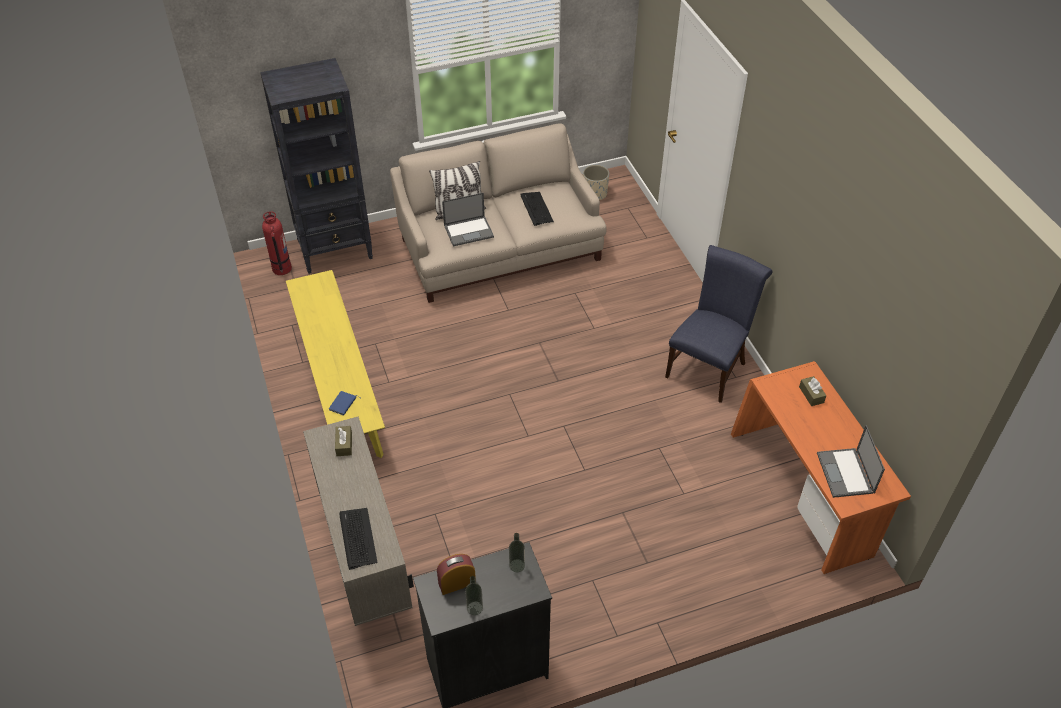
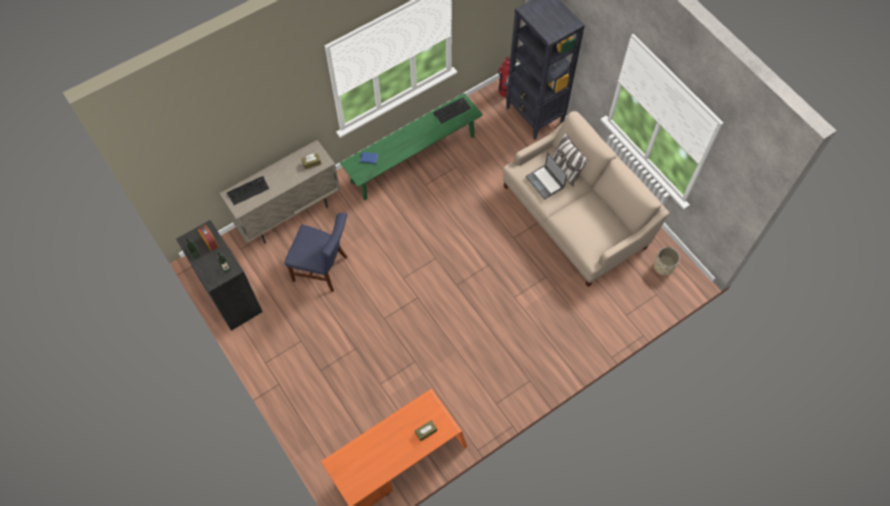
camera: 75 degrees right, 15 degrees up
(339, 386) = (413, 159): yellow bench -> green bench
(536, 209) = (585, 219): keyboard -> keyboard (452, 110)
(708, 367) = (500, 382): blue chair -> blue chair (324, 269)
(846, 473) = (359, 461): laptop -> none

